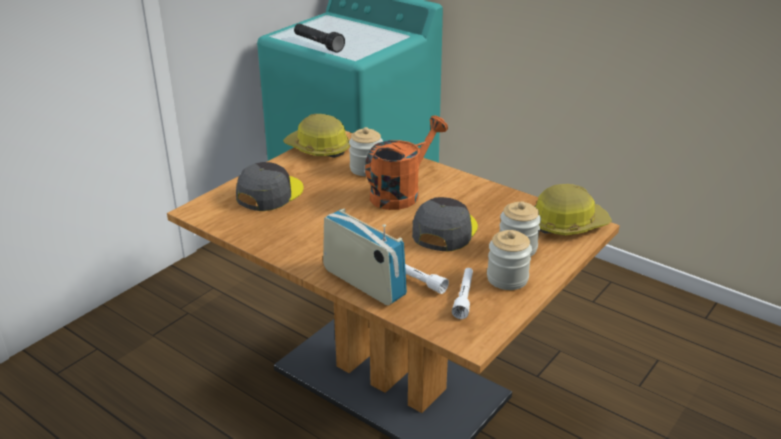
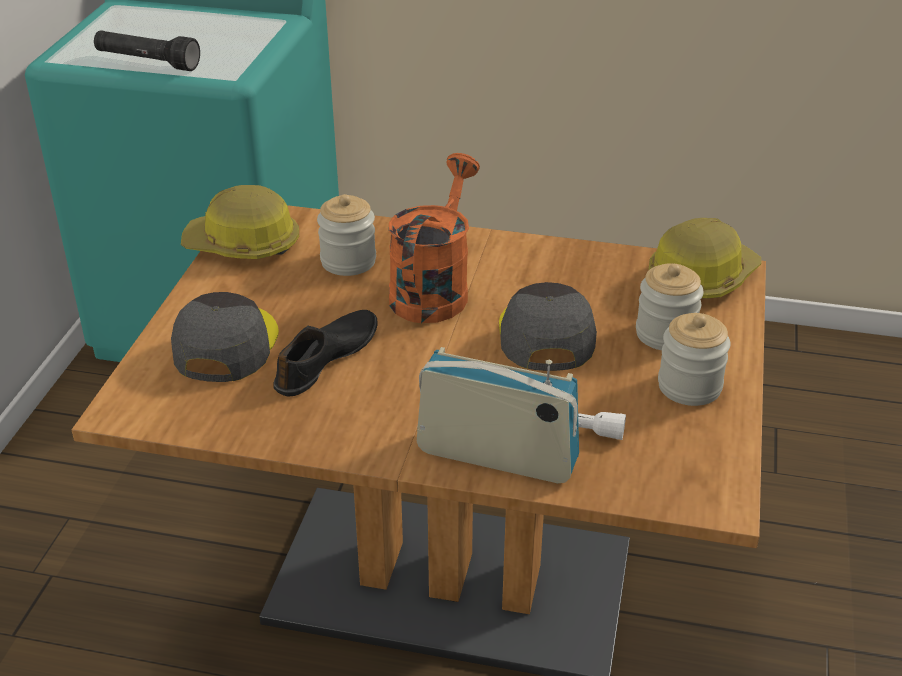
camera: 25 degrees left, 5 degrees up
(314, 213) = (327, 360): none -> black shoe
(464, 297) = (656, 435): white flashlight -> none

